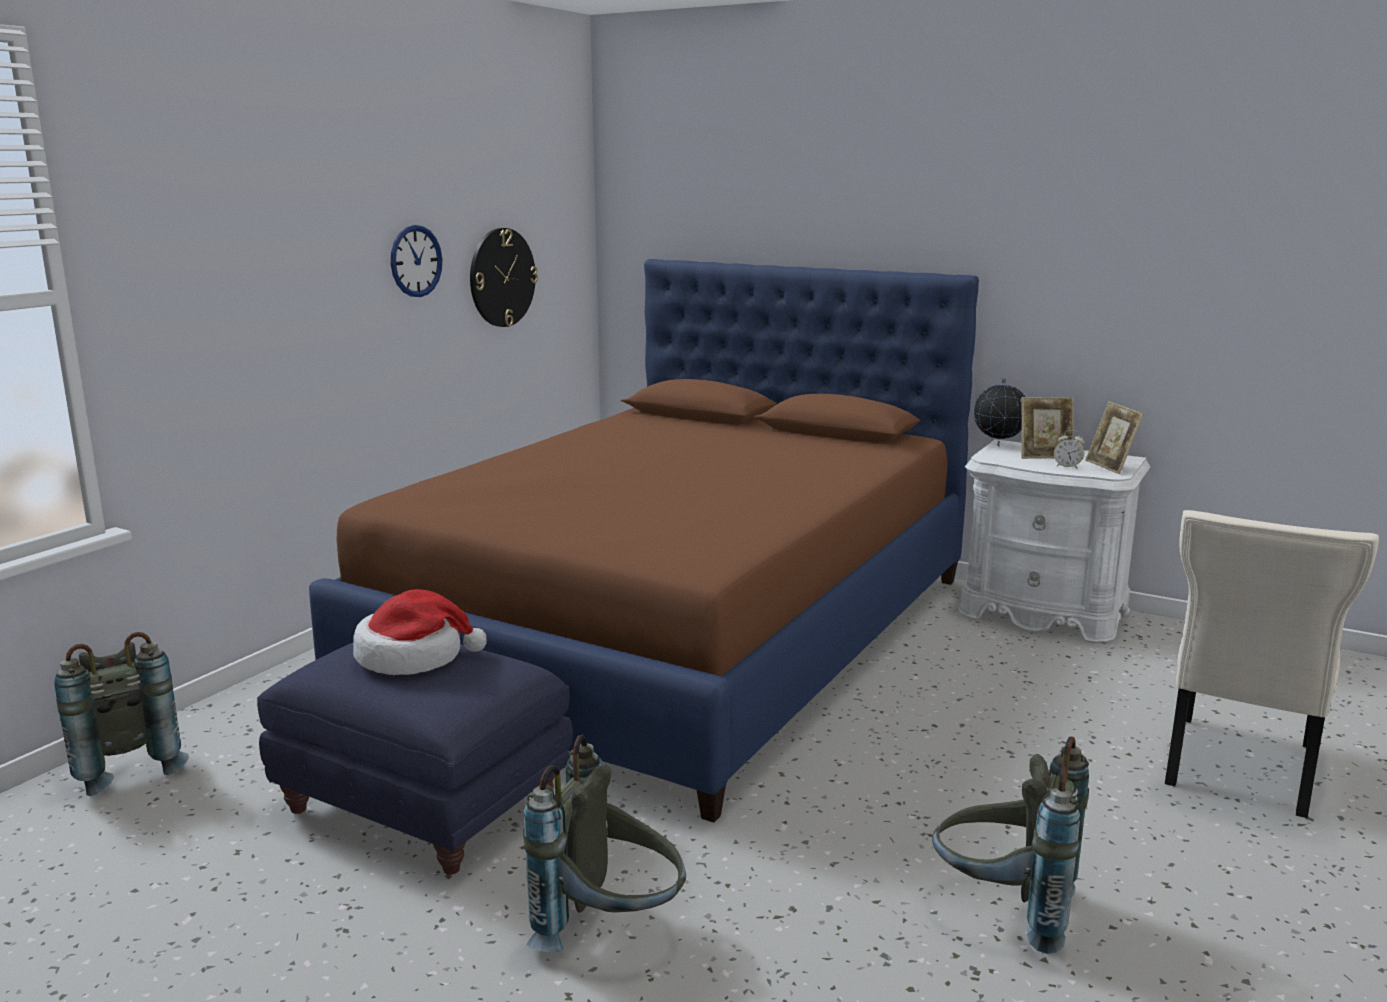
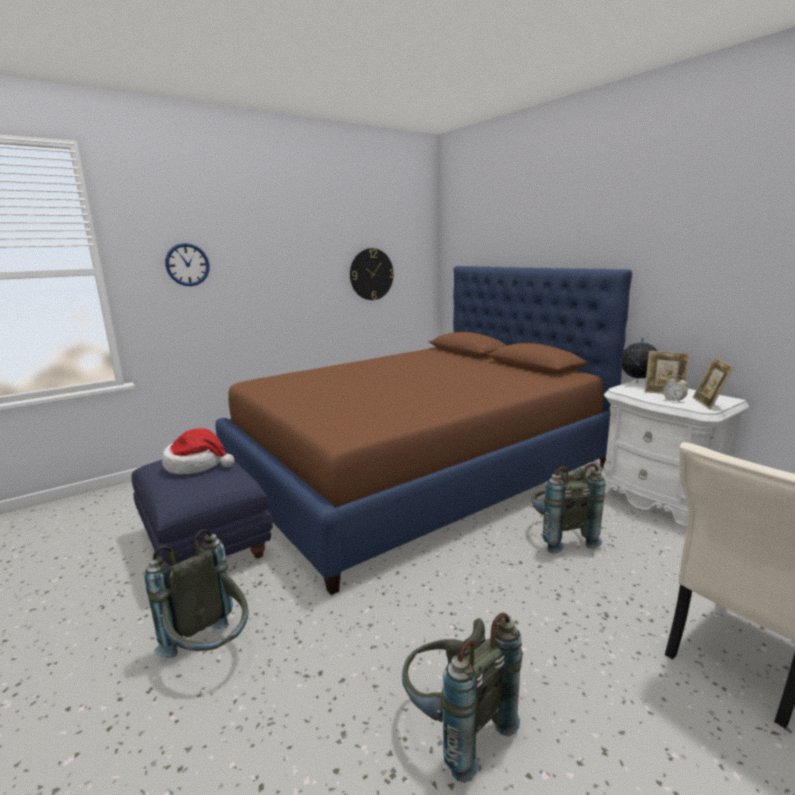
camera: 25 degrees right, 0 degrees up
(124, 766) = (120, 494): grey backpack -> grey backpack (559, 536)
(416, 261) = (314, 263): wall clock -> wall clock (187, 264)

